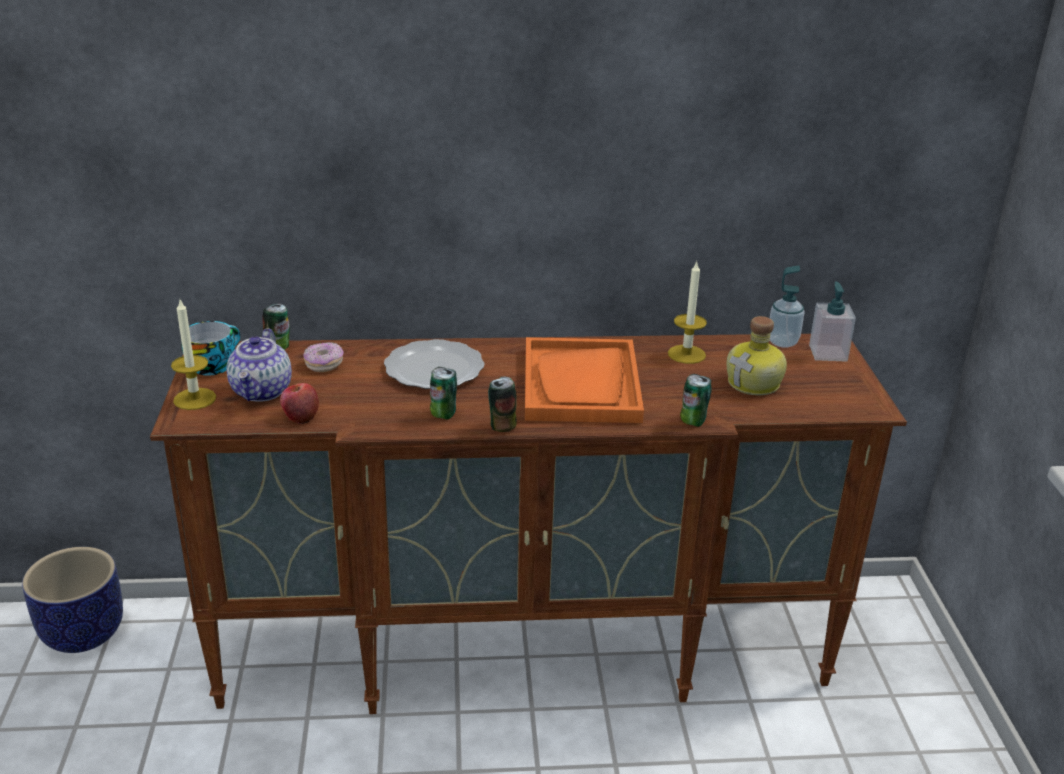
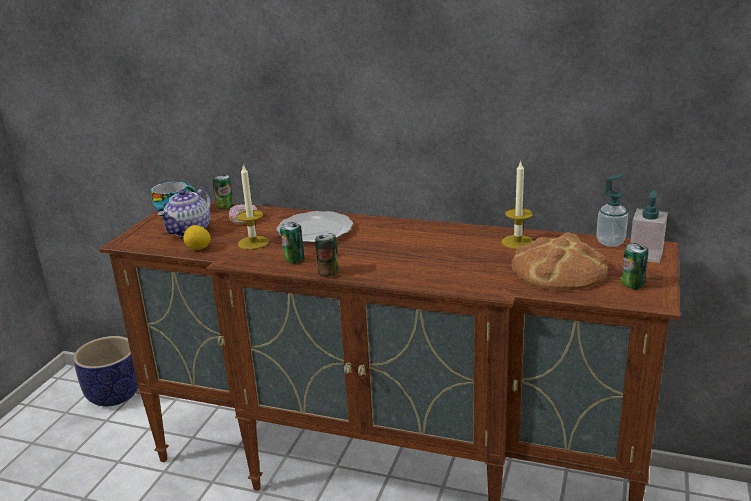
camera: 25 degrees right, 5 degrees down
(194, 399) = (145, 230): candle -> candle (253, 243)
(300, 416) = (198, 249): apple -> lemon
(581, 384) = (413, 253): orange tray -> none
(693, 421) = (480, 289): can -> can (632, 285)
(755, 384) = (559, 269): bottle -> bread

